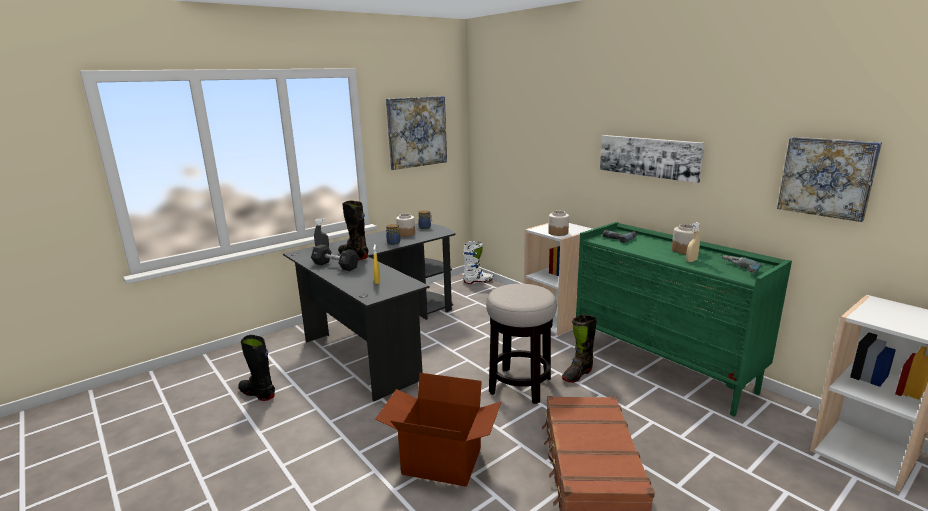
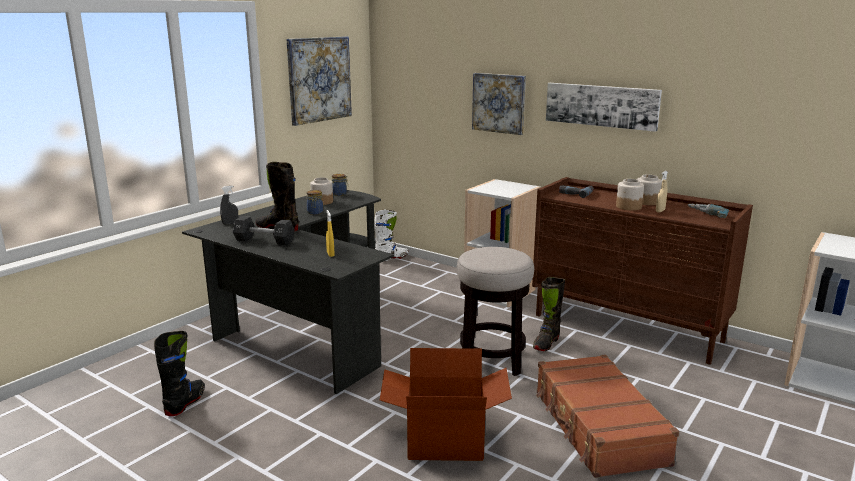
camera: 15 degrees left, 0 degrees up
(257, 393) = (185, 403): black boot -> black boot turned 90 degrees clockwise
(558, 233) = (504, 192): jar -> jar (628, 207)
(662, 368) = (627, 328): green cabinet -> brown cabinet
(826, 177) = (782, 122): picture -> picture (499, 103)

